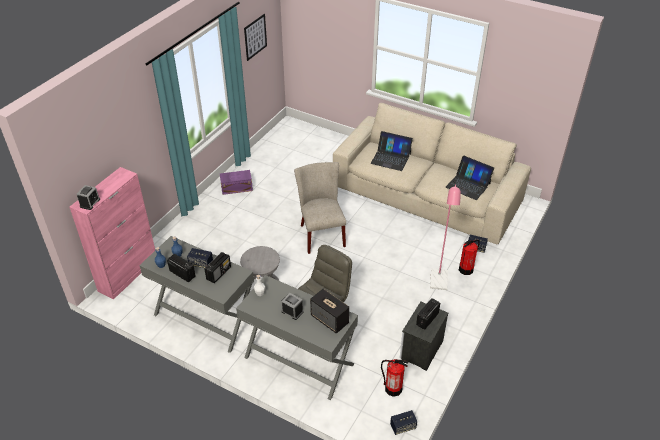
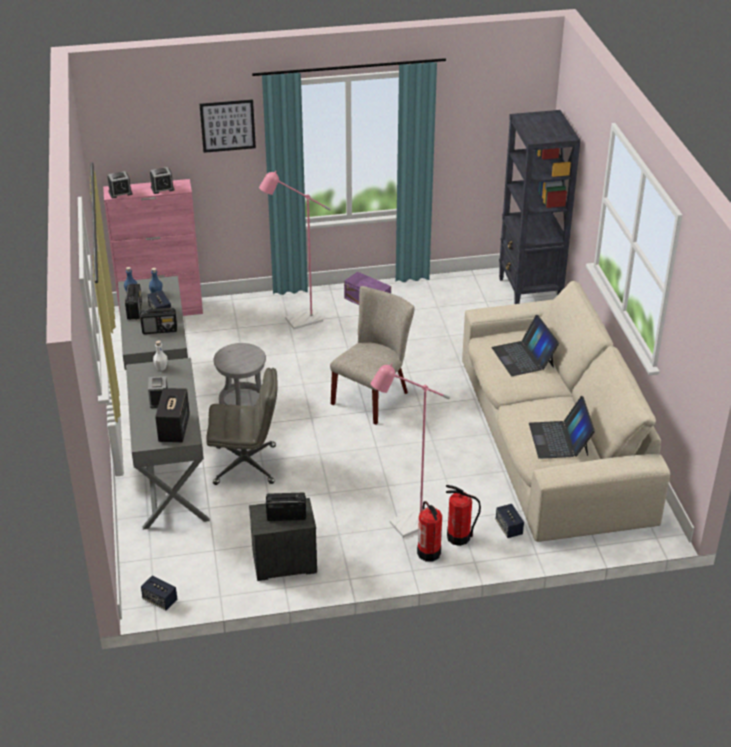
camera: 50 degrees right, 5 degrees down
(114, 183) = (162, 188): none -> alarm clock
(219, 223) = (298, 321): none -> pink floor lamp
(255, 37) = (486, 121): picture -> picture (227, 125)
(305, 133) = (529, 293): none -> black bookcase
(393, 388) = (204, 567): fire extinguisher -> fire extinguisher (429, 552)

